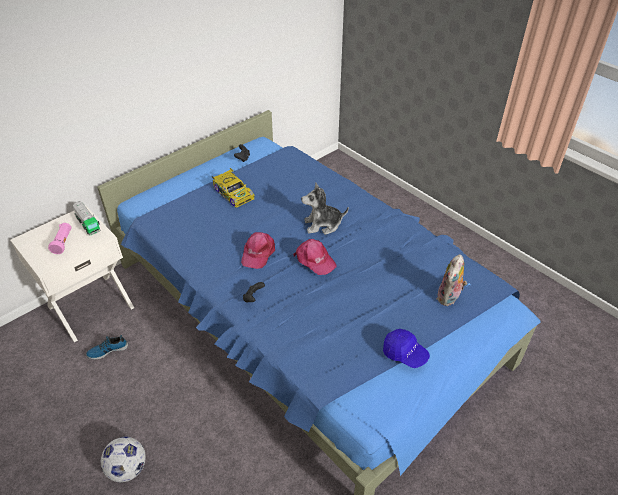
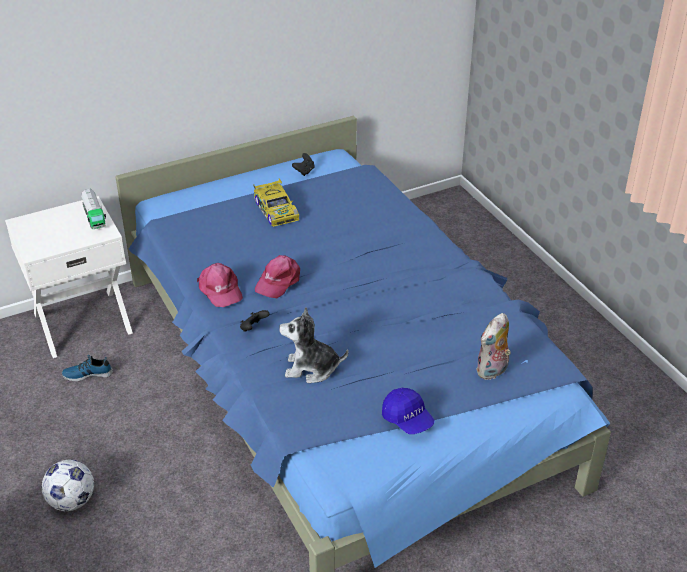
camera: 15 degrees right, 5 degrees down
(63, 242) = (61, 232): pink flashlight -> none
(315, 260) = (343, 300): pink cap -> pink cap (220, 290)
(323, 225) = (371, 263): plush toy -> plush toy (311, 368)

